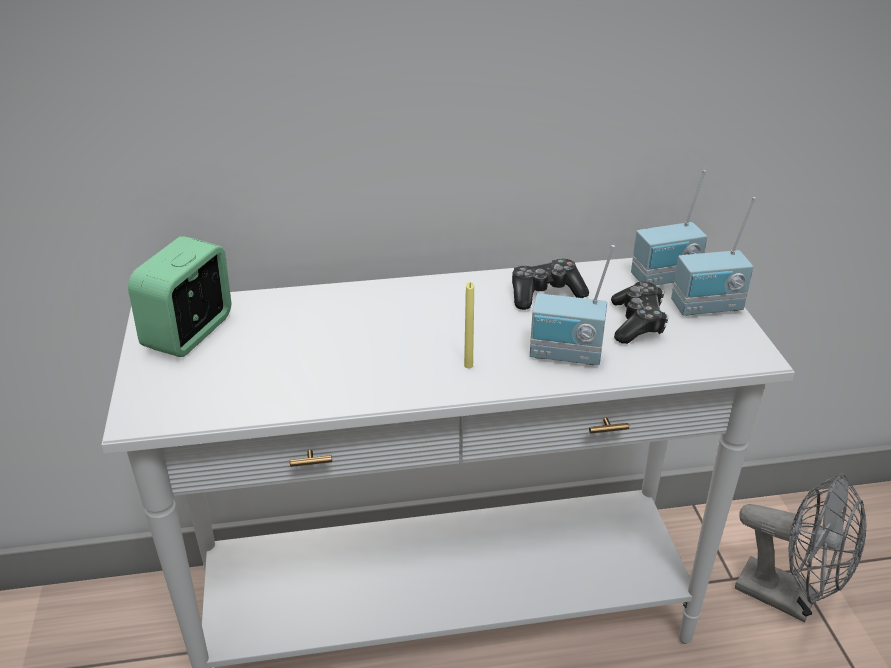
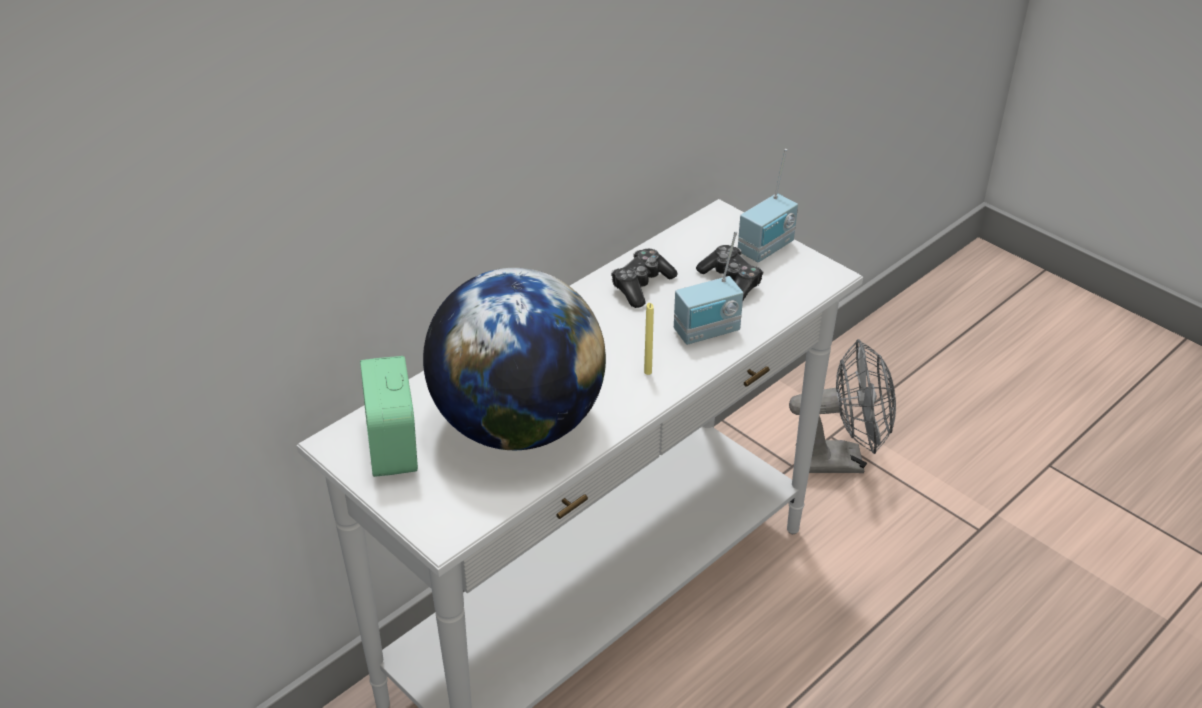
camera: 35 degrees left, 5 degrees up
(304, 359) = (518, 425): none -> globe
(666, 279) = (716, 235): radio -> none

